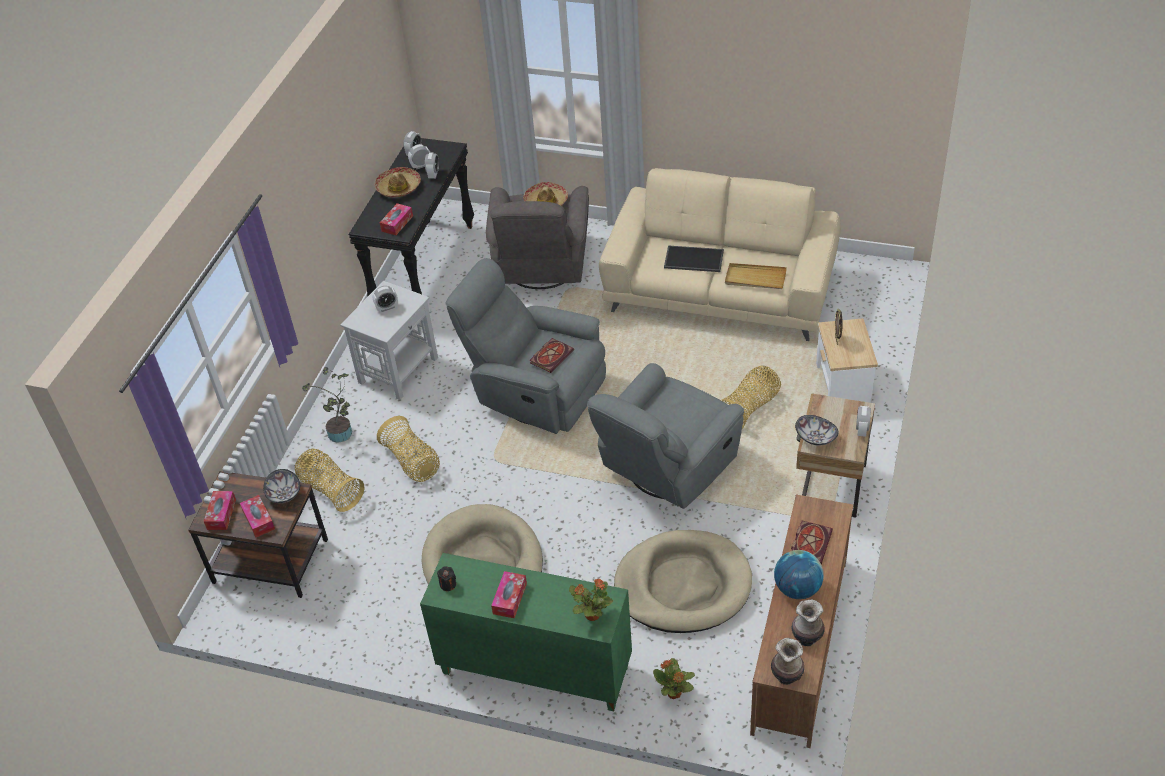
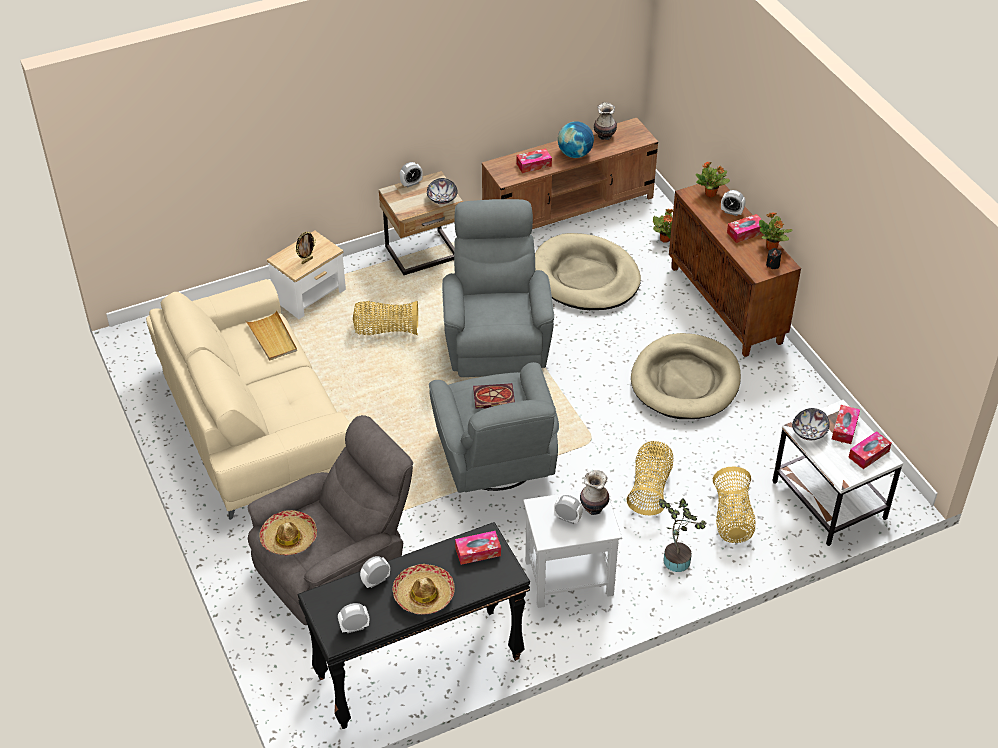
camera: 135 degrees left, 0 degrees up
(270, 562) = (829, 500): brown side table -> white side table
(421, 166) = (371, 603): alarm clock -> alarm clock (731, 212)
(469, 603) = (771, 247): none -> potted plant
(533, 670) = (727, 305): green cabinet -> brown cabinet
(666, 471) = (496, 339): grey armchair -> grey armchair turned 90 degrees counterclockwise
(693, 260) = (281, 388): tray -> none
(786, 675) = (638, 131): vase -> vase (593, 508)
(810, 542) = (534, 165): book -> tissue box

